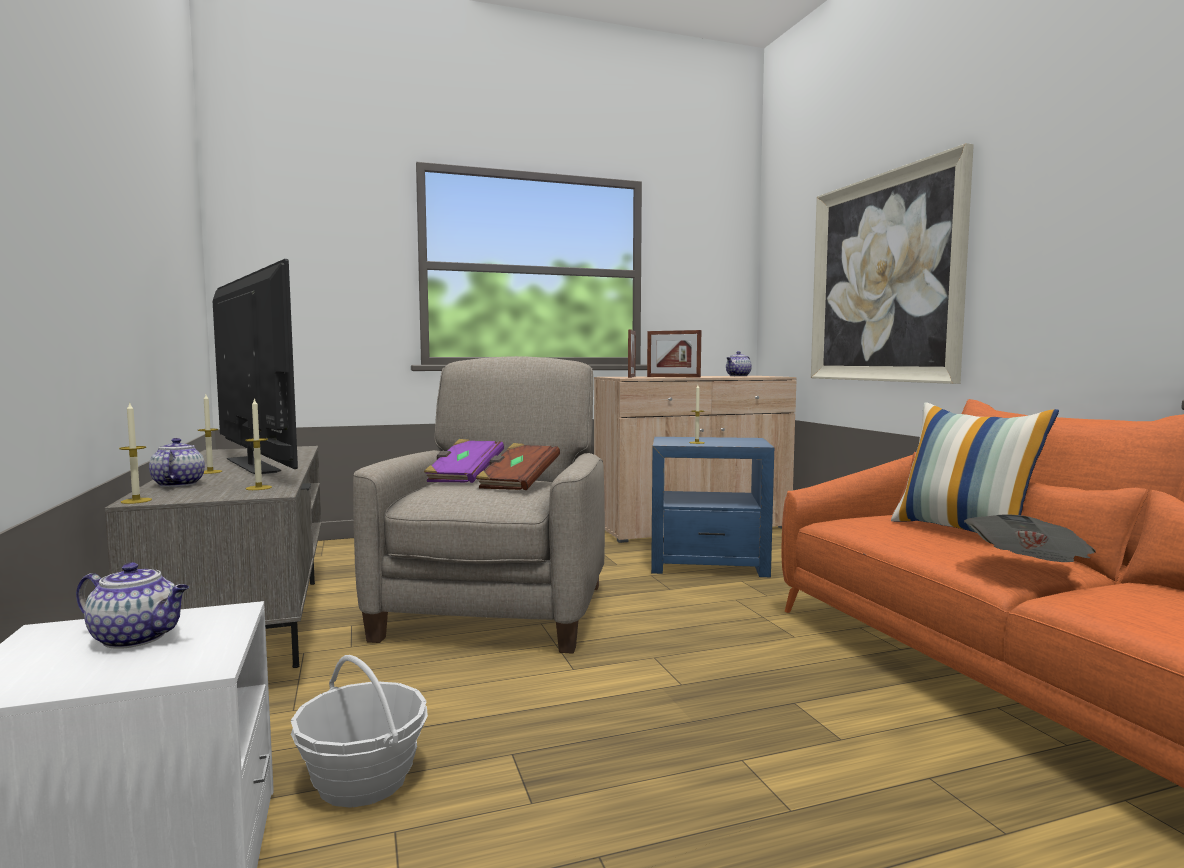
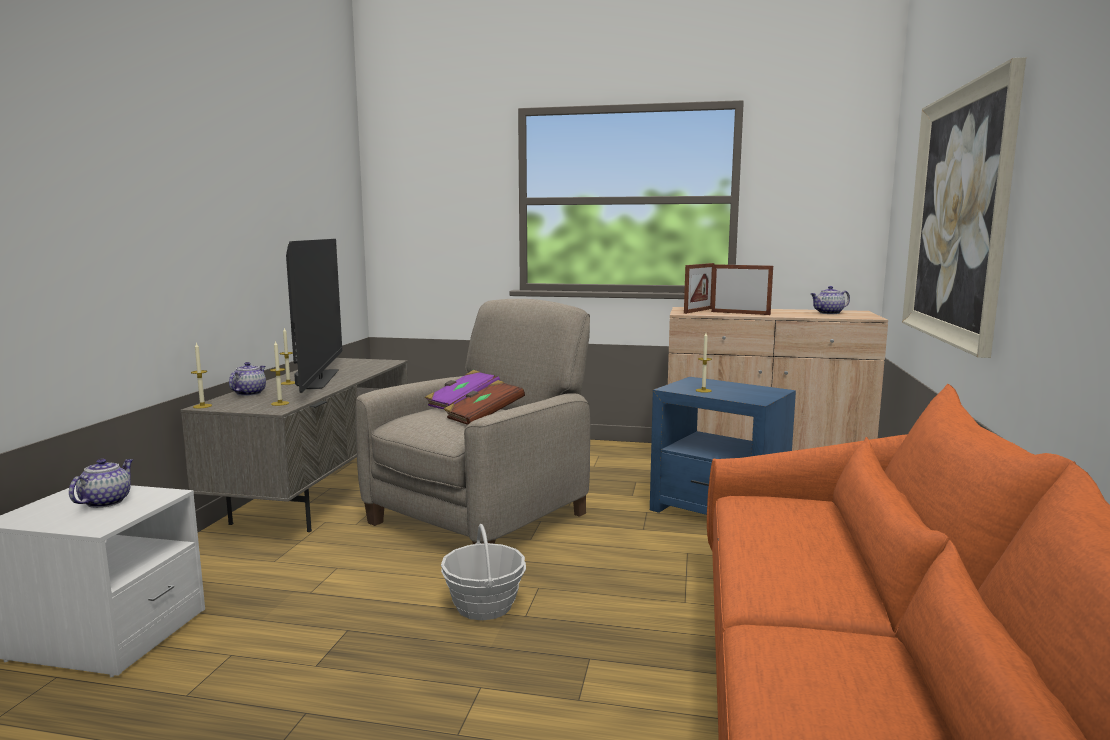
camera: 30 degrees right, 5 degrees up
(137, 638) = (106, 502): teapot -> teapot turned 120 degrees counterclockwise
(363, 780) = (253, 618): basket -> basket (484, 605)
(673, 377) = (740, 313): picture frame -> picture frame turned 150 degrees clockwise
(964, 532) = (838, 538): pillow -> none
(1028, 570) = (793, 595): newspaper -> none

